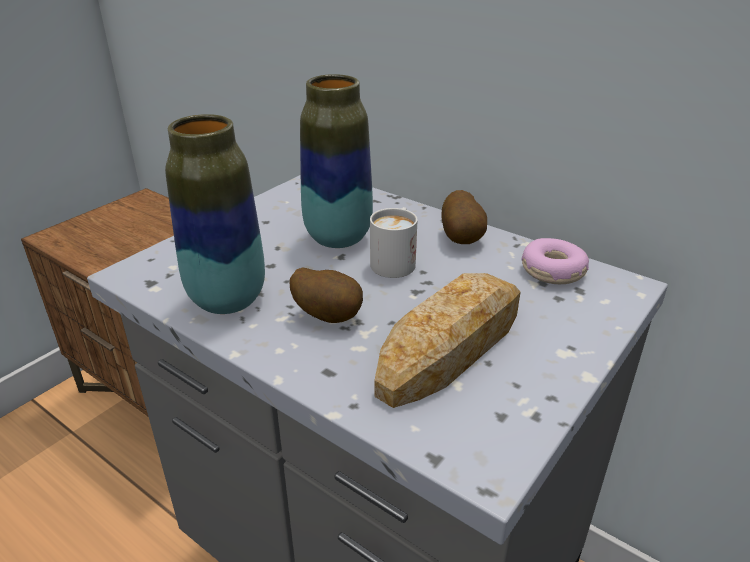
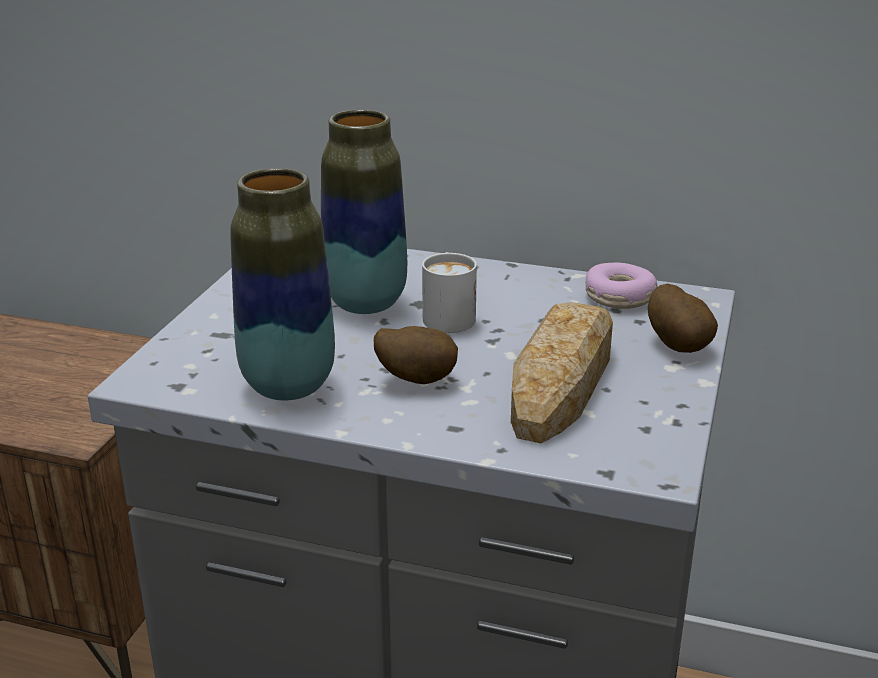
camera: 20 degrees left, 5 degrees down
(462, 239) = (506, 281): potato -> potato (680, 346)

